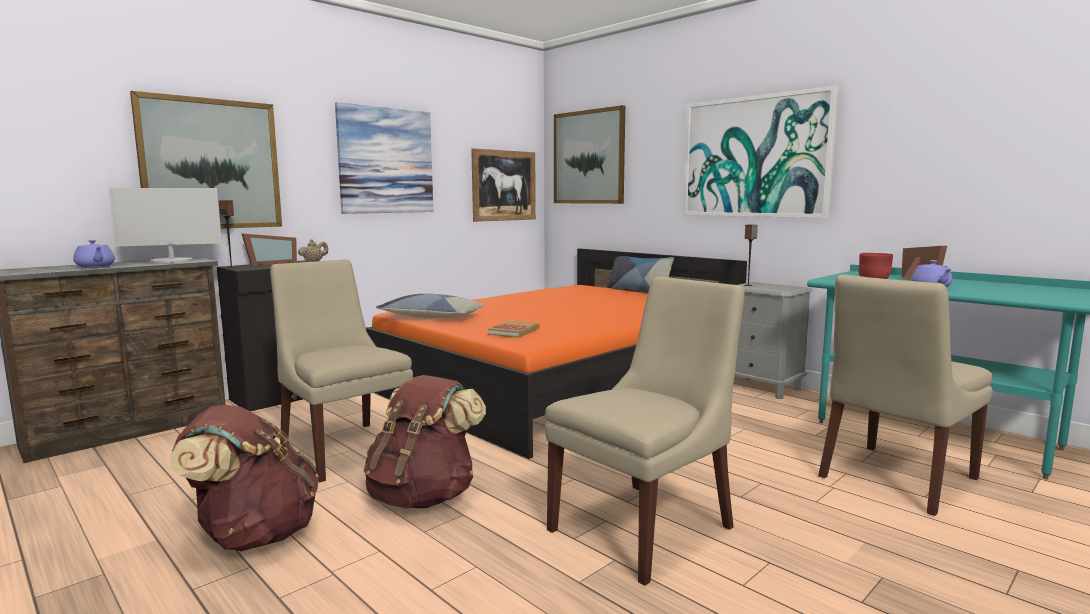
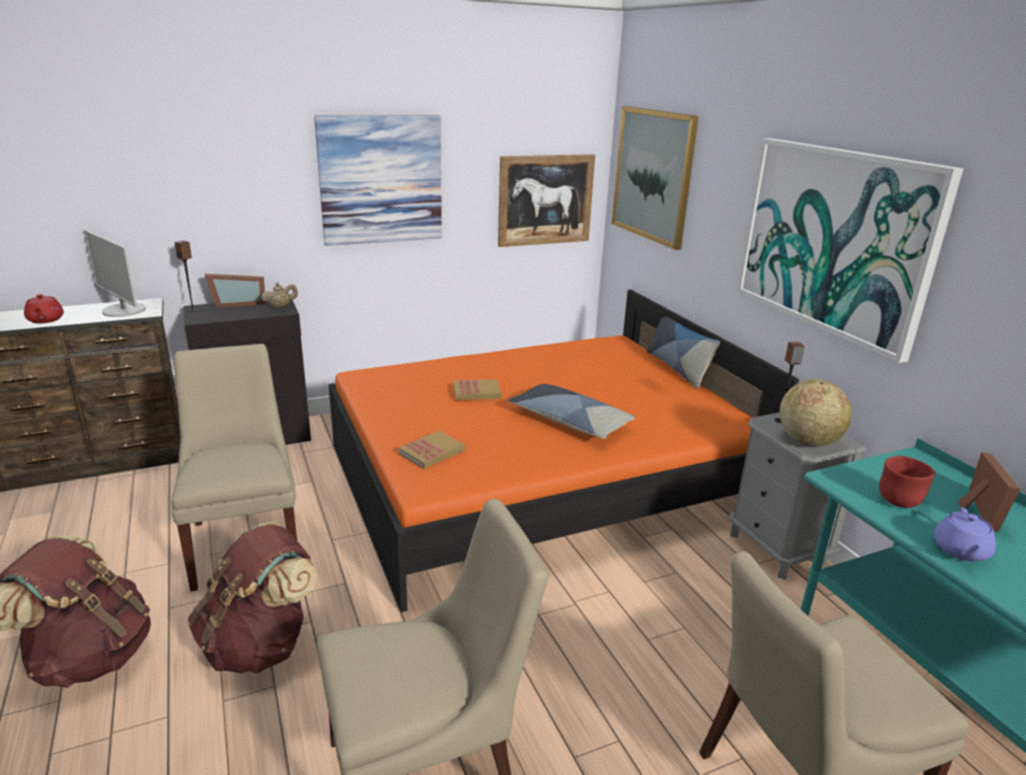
camera: 20 degrees right, 15 degrees up
(95, 266) = (45, 320): purple teapot -> red teapot
(172, 261) = (123, 311): monitor -> monitor turned 45 degrees clockwise
(211, 164) = (171, 199): picture -> none
(431, 317) = (381, 395): pillow -> pillow (569, 421)
(508, 309) = (476, 392): none -> book
(776, 289) = (808, 441): none -> globe

